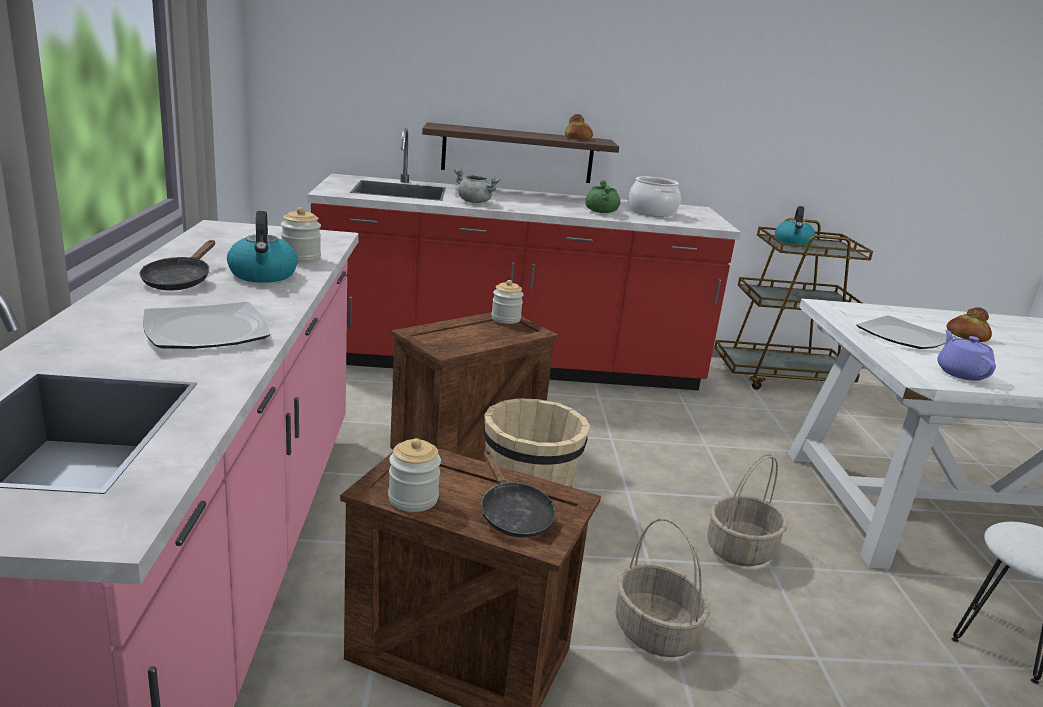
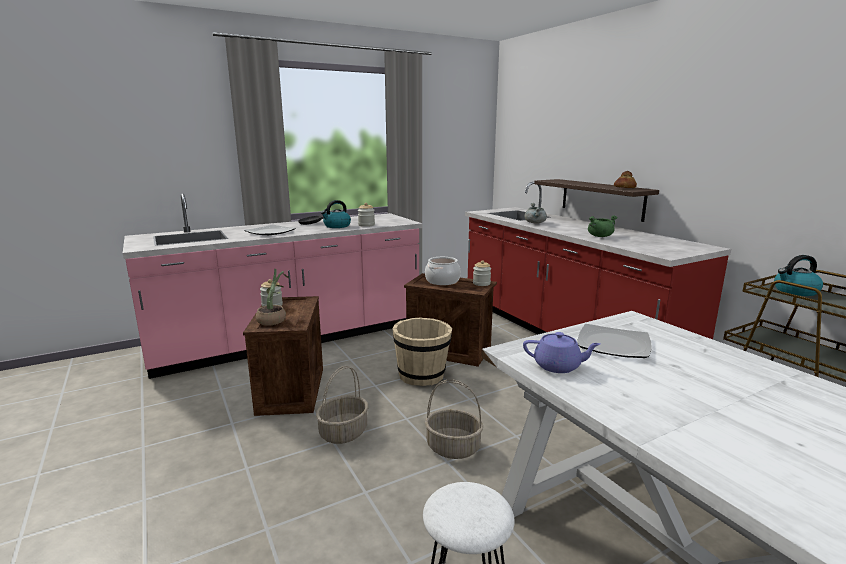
camera: 65 degrees right, 5 degrees down
(512, 515) = (274, 319): black frying pan -> potted plant
(652, 212) = (645, 242): cooking pot -> cooking pot (442, 281)
(961, 373) = (558, 366): purple teapot -> purple teapot turned 45 degrees clockwise
(966, 336) = (690, 370): bread -> none

